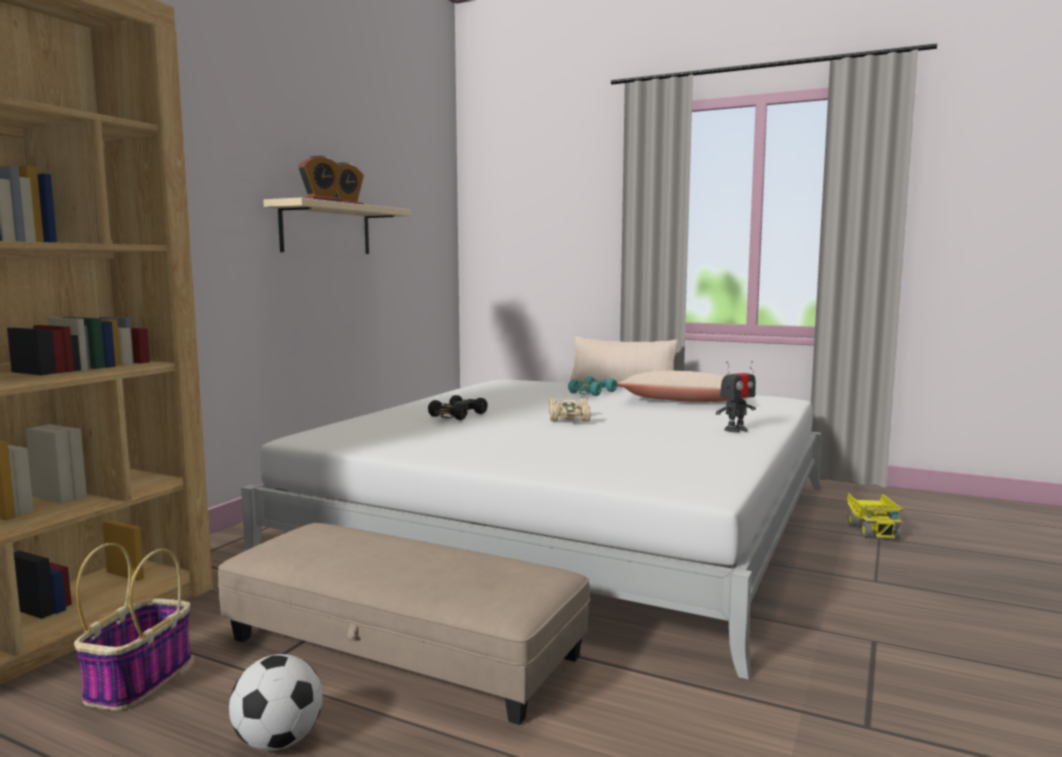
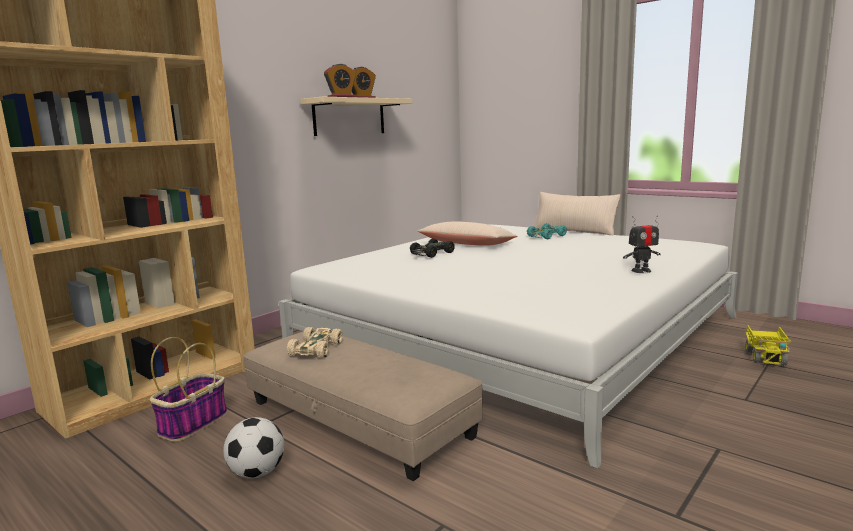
camera: 15 degrees right, 5 degrees up
(568, 417) = (512, 257): beige toy car -> beige toy car (316, 349)
(683, 401) = (613, 245): beige pillow -> beige pillow (467, 244)

